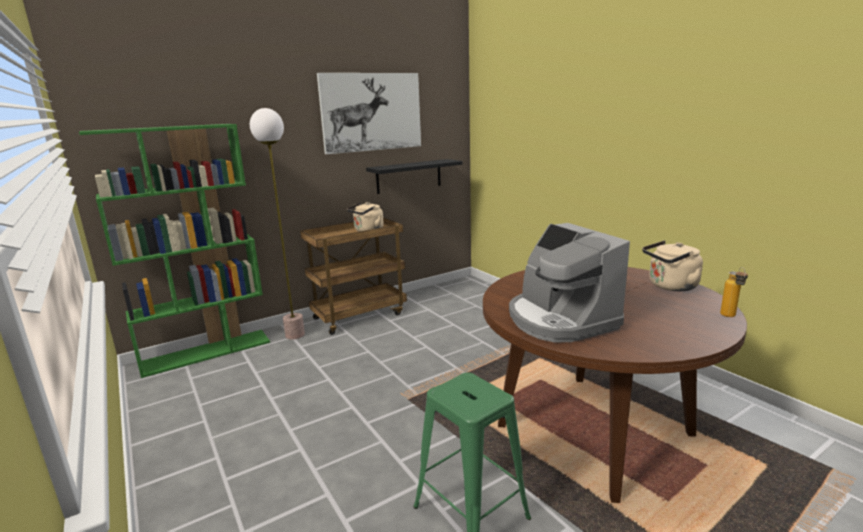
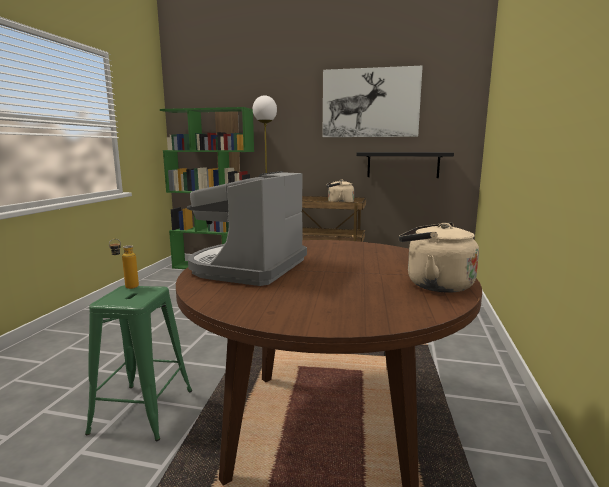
camera: 45 degrees right, 5 degrees down
(730, 317) = (394, 322): bottle -> bottle (126, 288)

